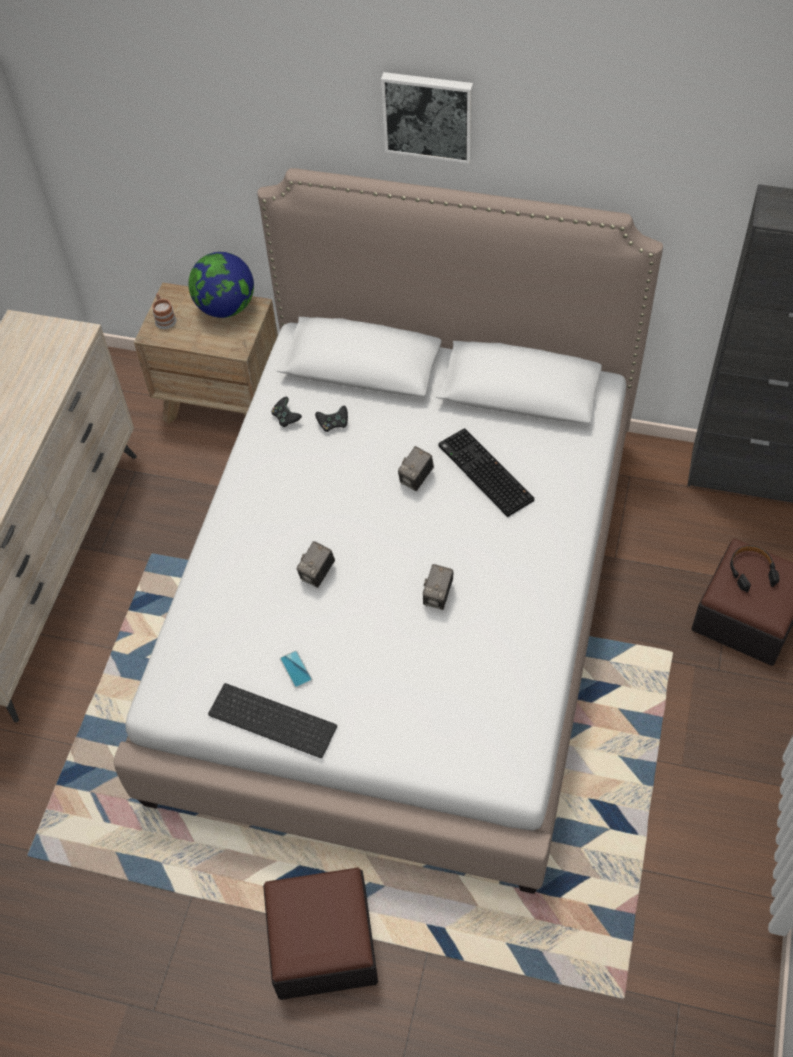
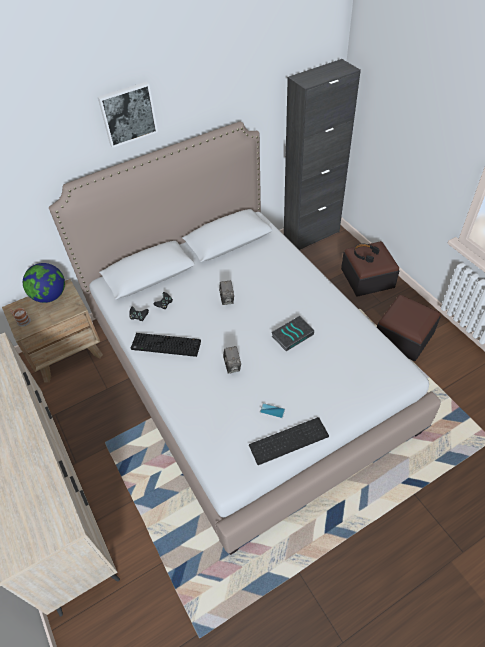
camera: 45 degrees left, 5 degrees down
(323, 942) = (373, 532): ottoman -> ottoman (403, 336)
(438, 596) = (292, 334): camera -> book
(483, 473) = (251, 278): keyboard -> keyboard (165, 346)

